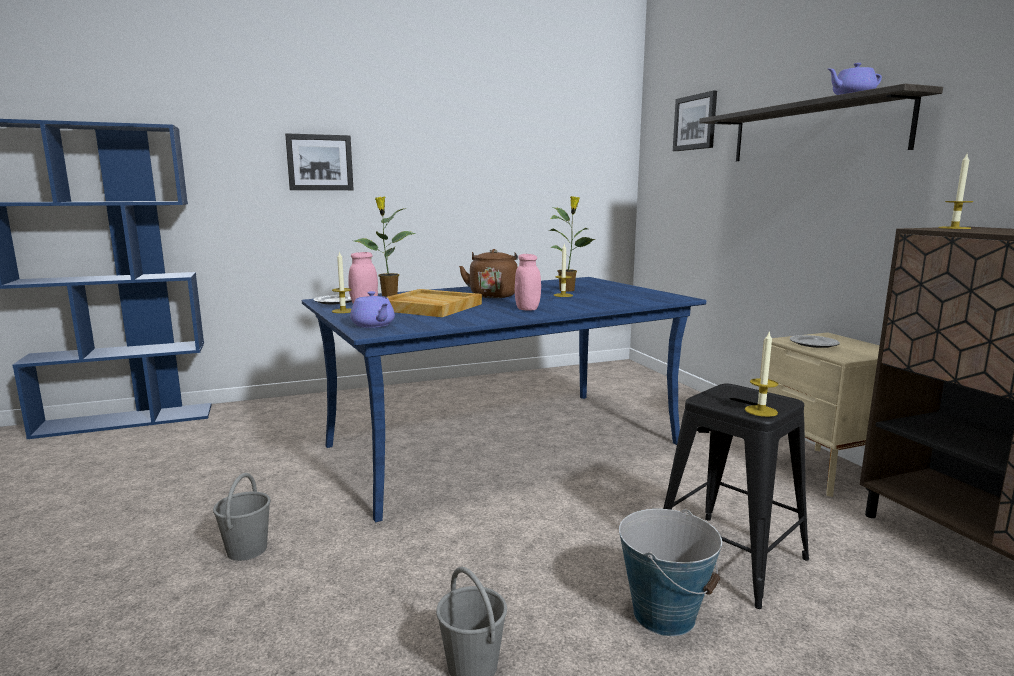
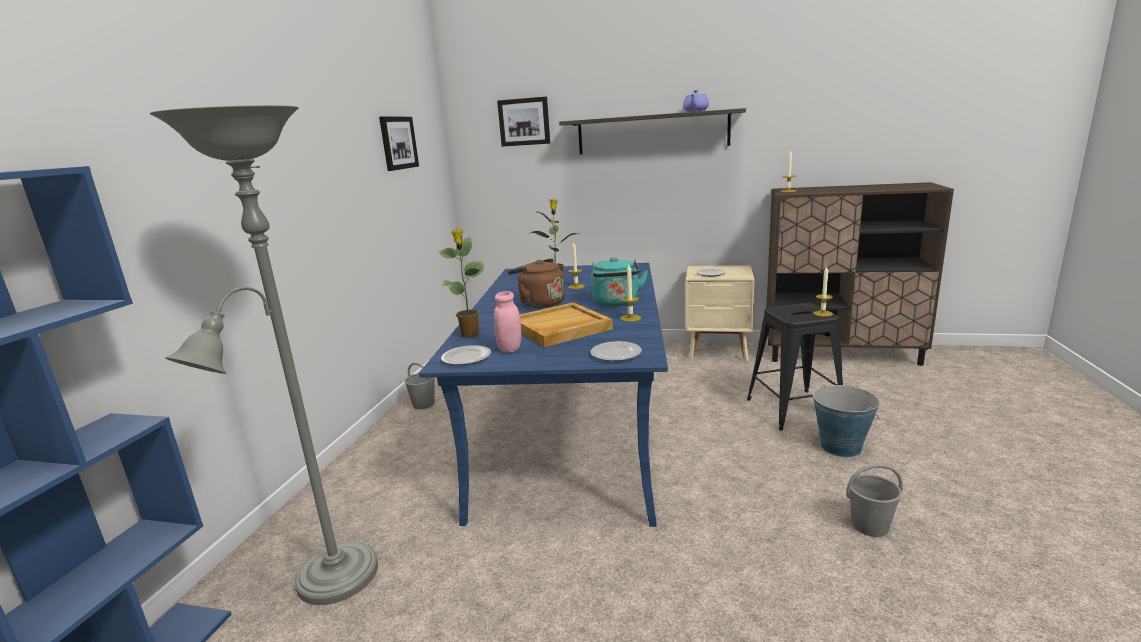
camera: 55 degrees left, 5 degrees up
(244, 430) = (329, 583): none -> grey floor lamp
(247, 549) = (651, 614): grey bucket -> grey bucket (423, 404)
(320, 162) = (227, 197): picture -> picture (398, 143)
(343, 311) = (526, 359): candle -> candle (630, 318)
(373, 325) = (615, 354): purple teapot -> plate
(527, 309) = (616, 302): pink jar -> turquoise kettle

